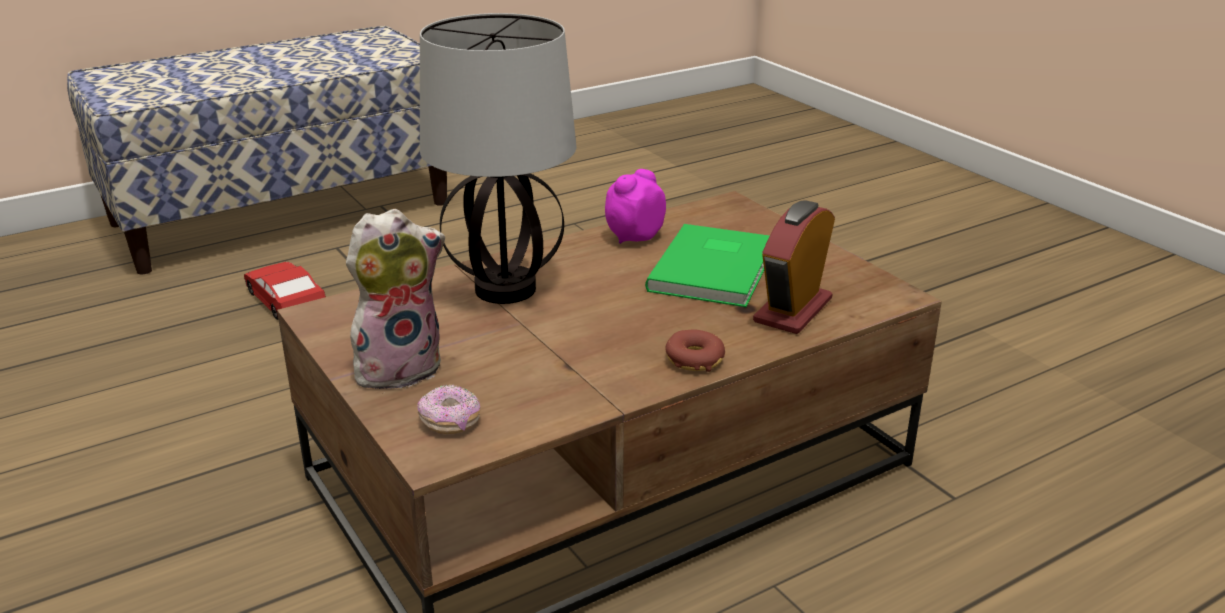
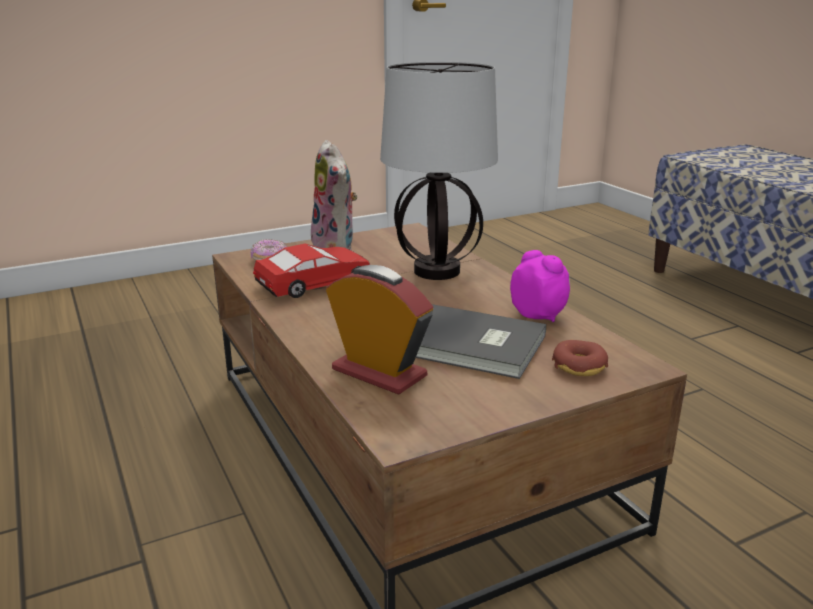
camera: 95 degrees right, 5 degrees down
(285, 301) = (636, 314): toy car -> toy car (316, 283)
(694, 359) = (308, 325): donut -> donut (579, 366)
(716, 269) = (470, 346): green book -> grey book

